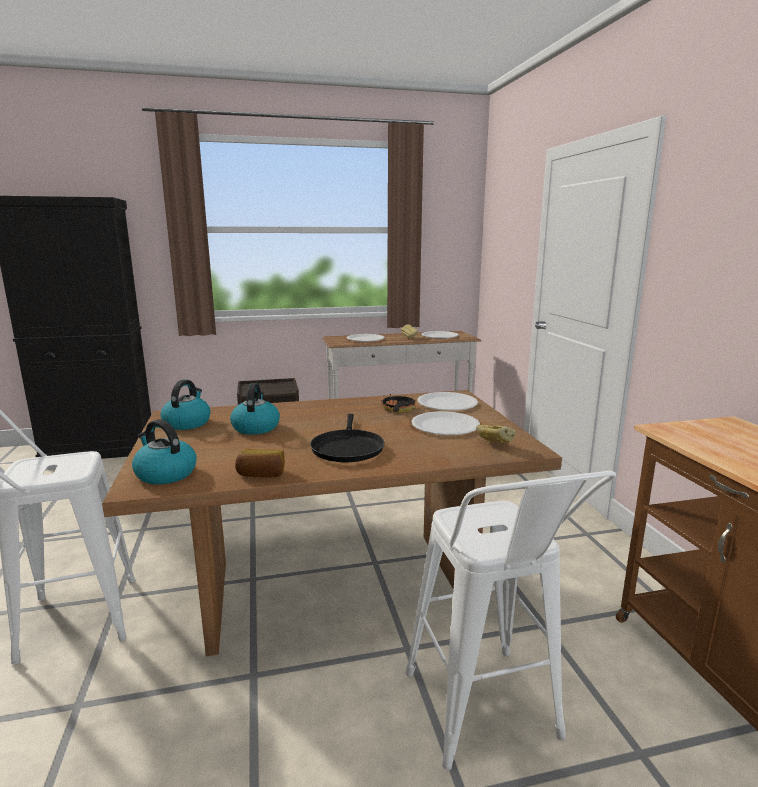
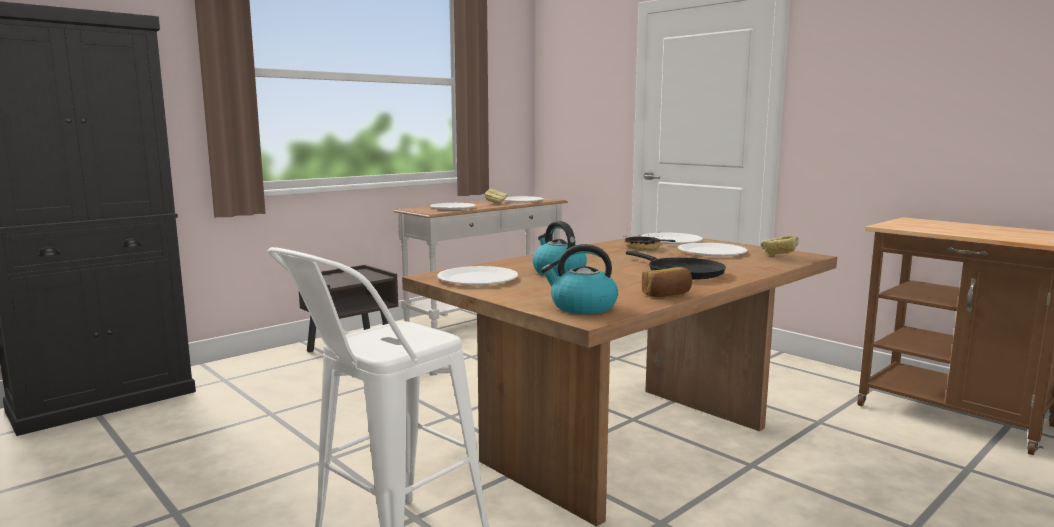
camera: 30 degrees left, 5 degrees down
(187, 423) = (477, 278): kettle -> white plate
(487, 719) = (865, 484): white stool -> none

